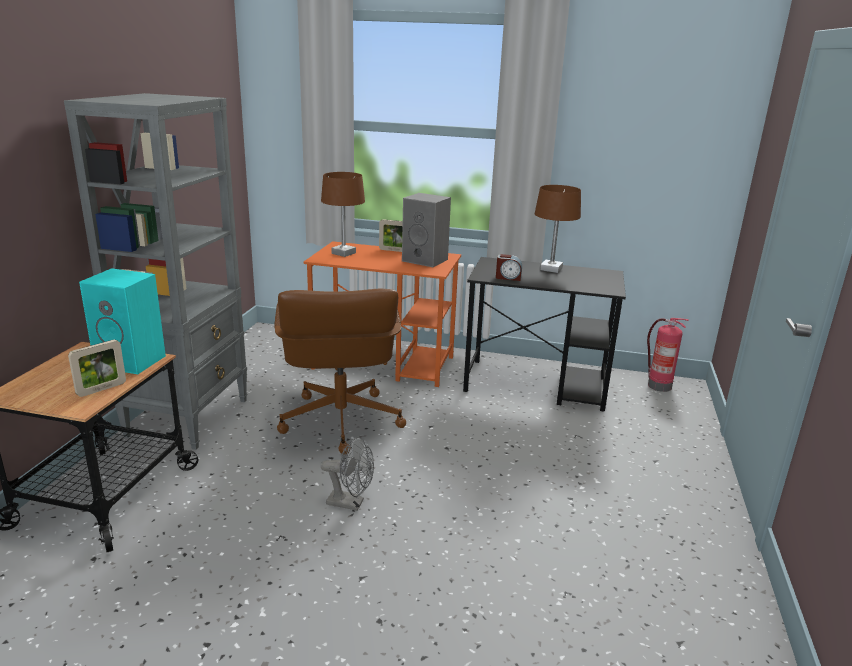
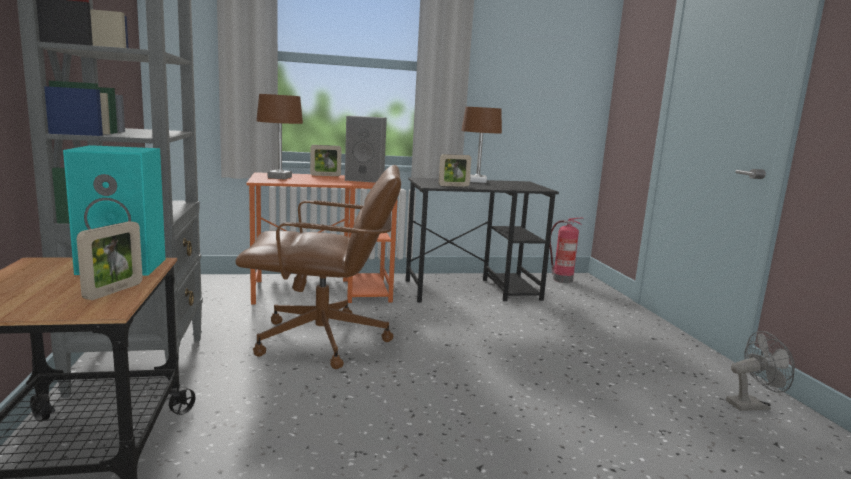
camera: 25 degrees left, 10 degrees down
(340, 422) = (324, 341): brown office chair -> brown office chair turned 60 degrees counterclockwise
(351, 503) = (402, 405): grey fan -> grey fan (752, 405)
(508, 277) = (453, 186): alarm clock -> picture frame

